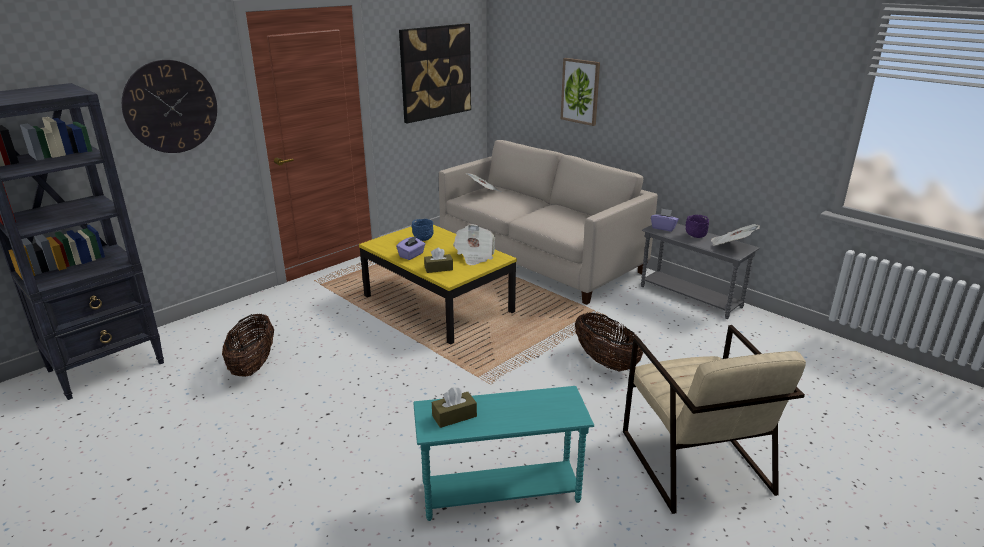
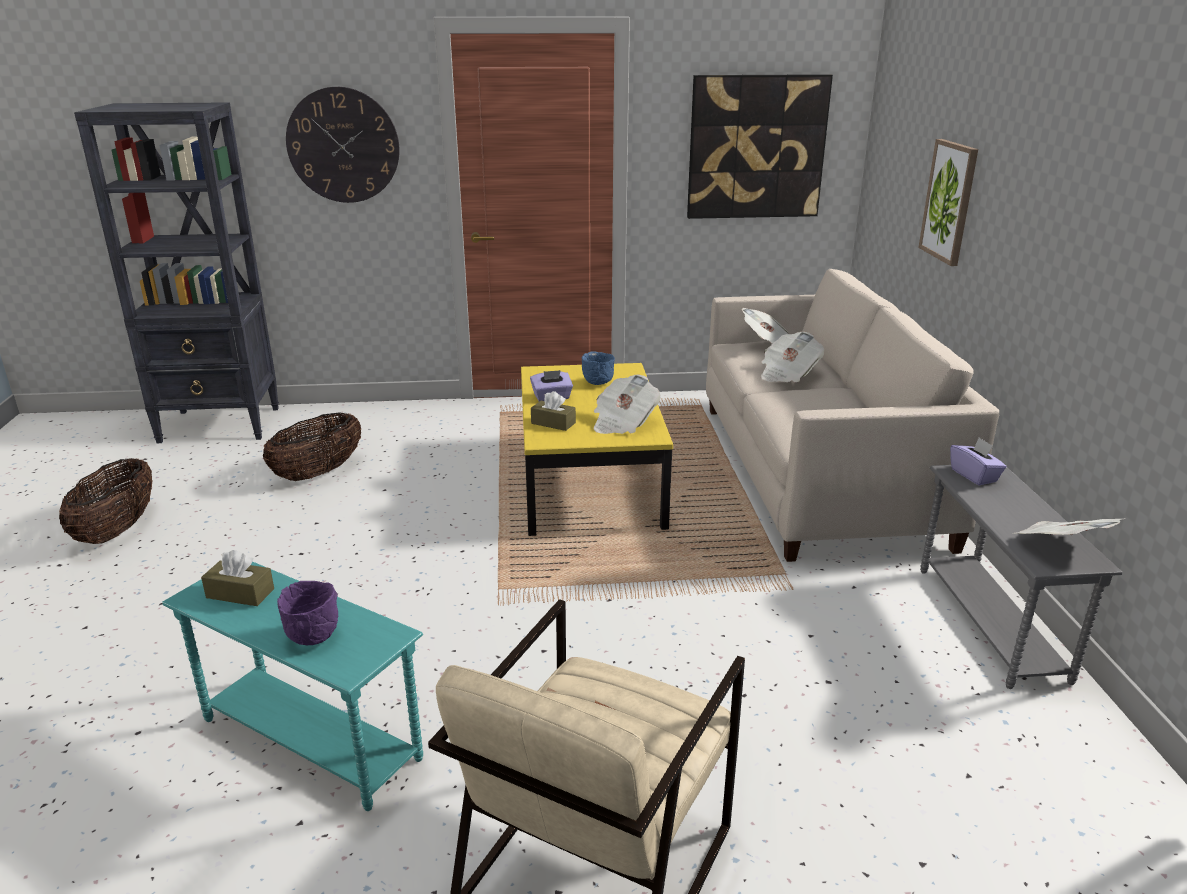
camera: 40 degrees right, 0 degrees up
(517, 205) = (787, 374): none -> newspaper
(605, 362) = (689, 652): basket -> basket (117, 530)
(695, 236) = (1013, 508): purple bowl -> purple bowl (314, 636)

